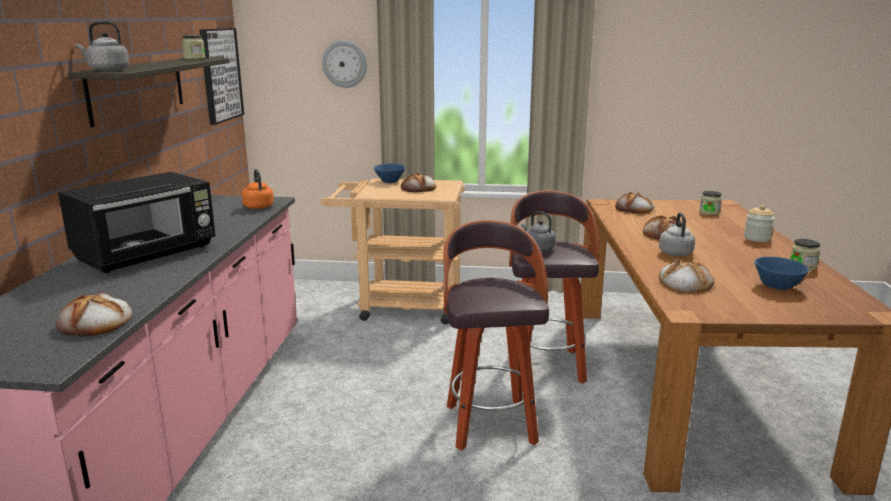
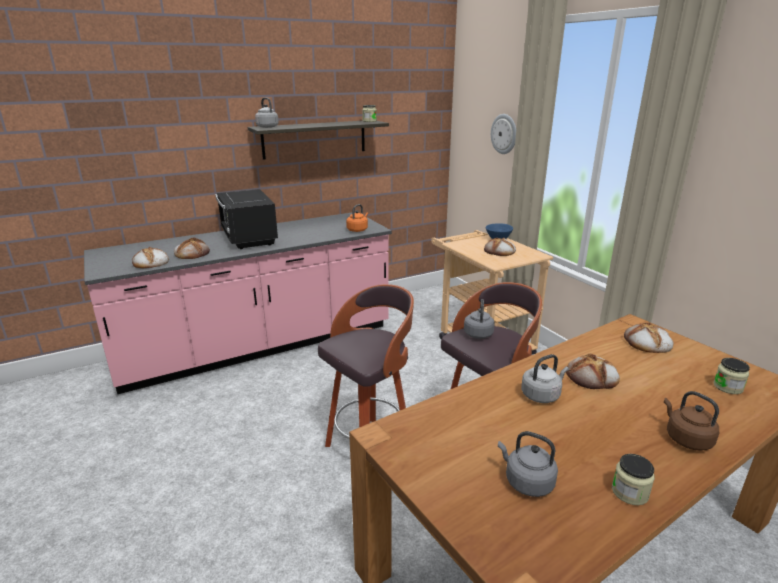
camera: 55 degrees right, 5 degrees up
(148, 254) = (248, 238): black microwave -> black microwave turned 60 degrees clockwise
(220, 75) = (420, 133): picture -> none
(685, 283) = (459, 418): bread -> bread (192, 253)
(757, 238) = (686, 439): jar -> brown kettle
(778, 286) = (526, 482): blue bowl -> grey kettle

